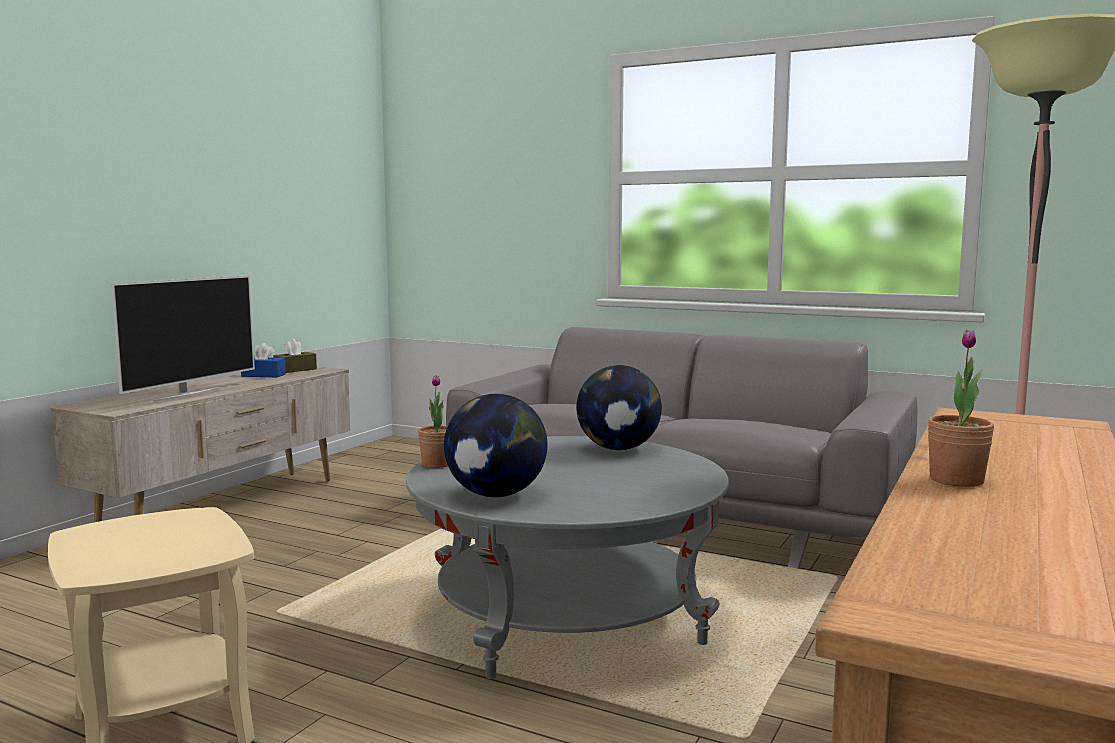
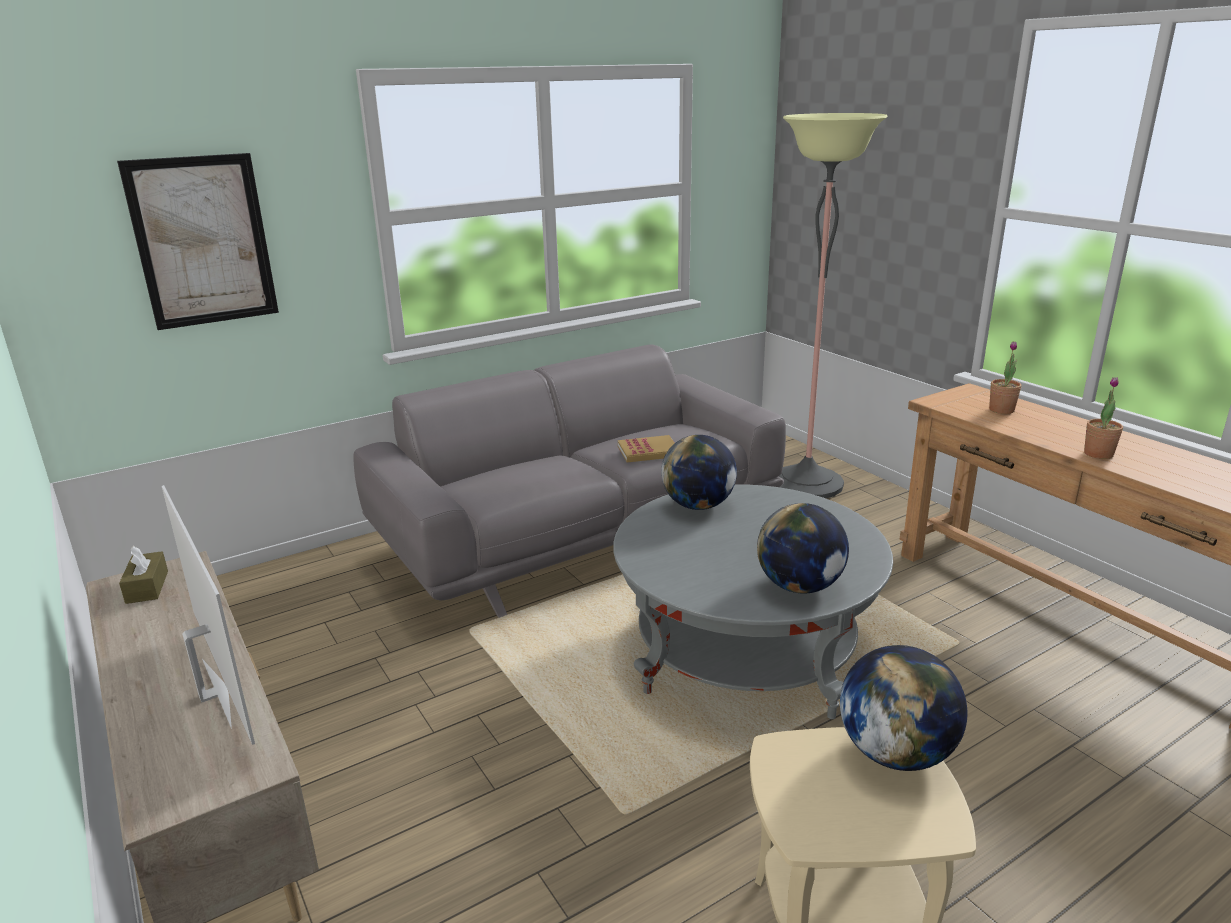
camera: 60 degrees left, 15 degrees up
(205, 549) = (895, 753): none -> globe
(263, 375) = (150, 616): blue tissue box -> none
(437, 464) = (680, 592): potted plant -> potted plant (1001, 410)
(490, 185) = (203, 241): none -> picture
(707, 422) = (648, 451): none -> book

